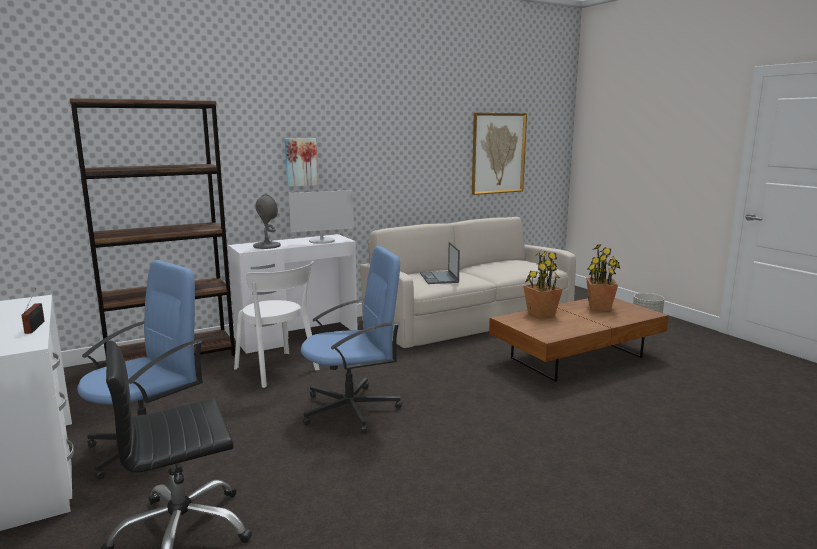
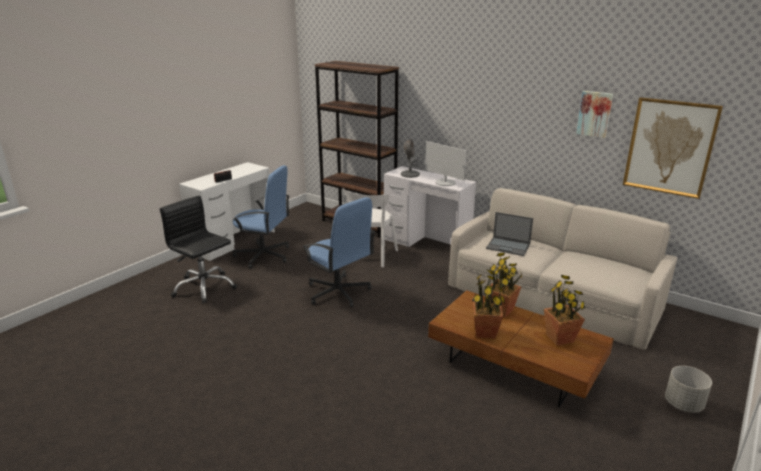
camera: 65 degrees right, 10 degrees up
(300, 162) = (457, 118): picture -> picture (594, 114)
(439, 278) = (508, 246): laptop -> laptop turned 120 degrees counterclockwise
(578, 327) = (485, 332): none -> potted plant

